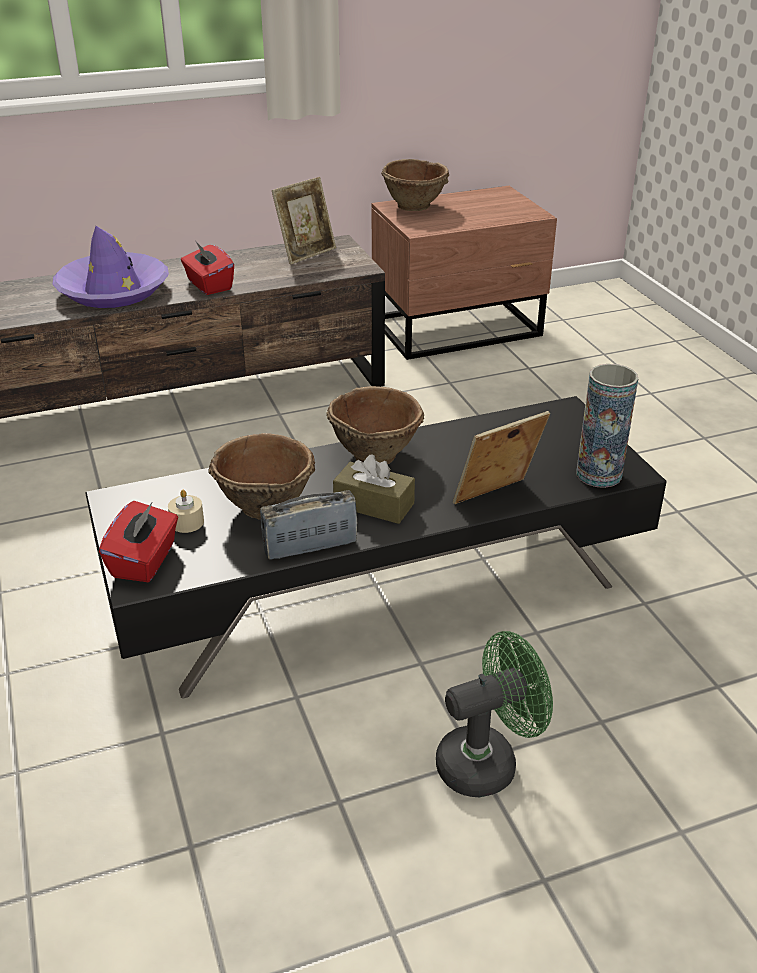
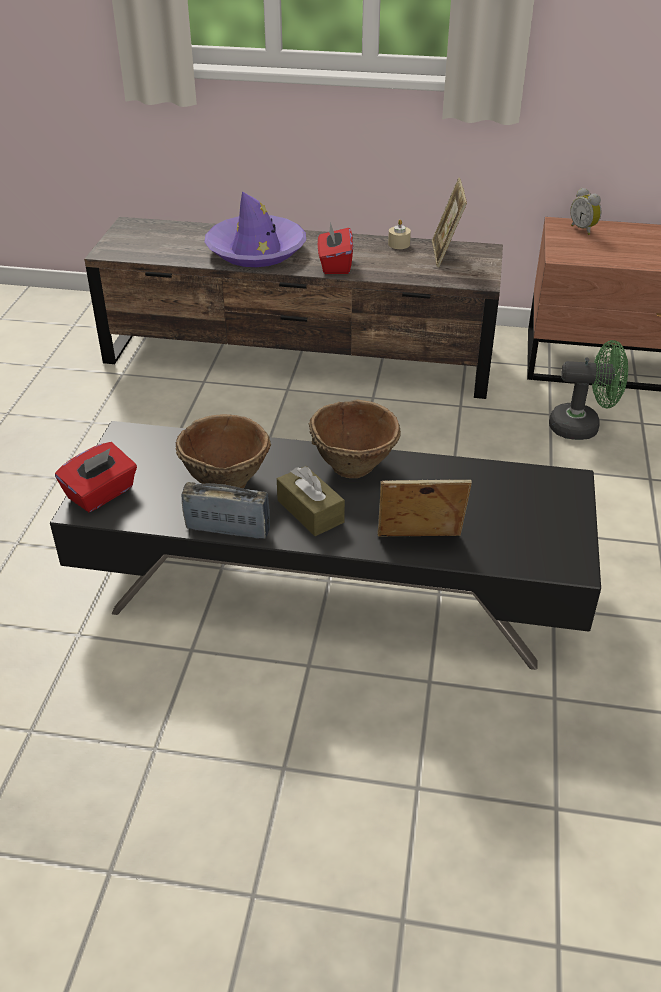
camera: 30 degrees right, 5 degrees up
(187, 522) = (157, 473): beige candle -> beige candle (399, 244)
(306, 253) = (445, 254): picture frame -> picture frame turned 105 degrees clockwise
(415, 206) = (584, 229): brown bowl -> alarm clock
(487, 761) = (292, 774): green fan -> green fan (582, 427)
(598, 474) = (537, 557): vase -> none

